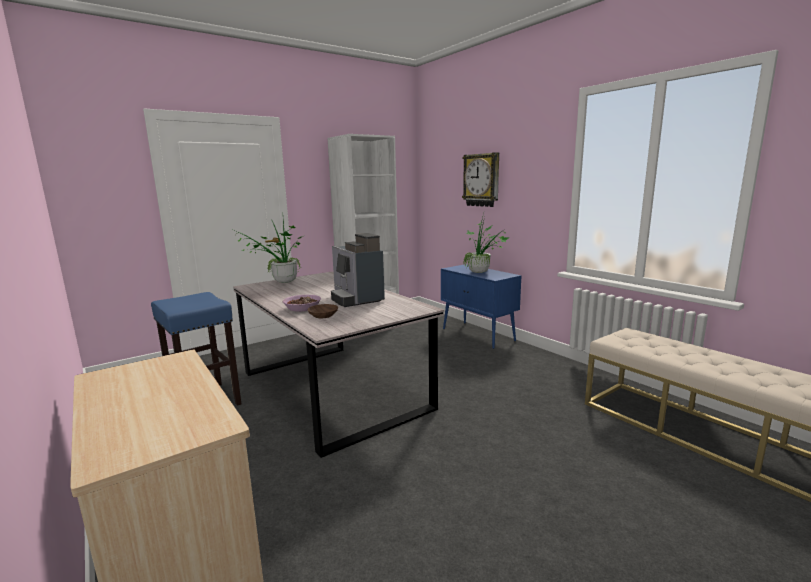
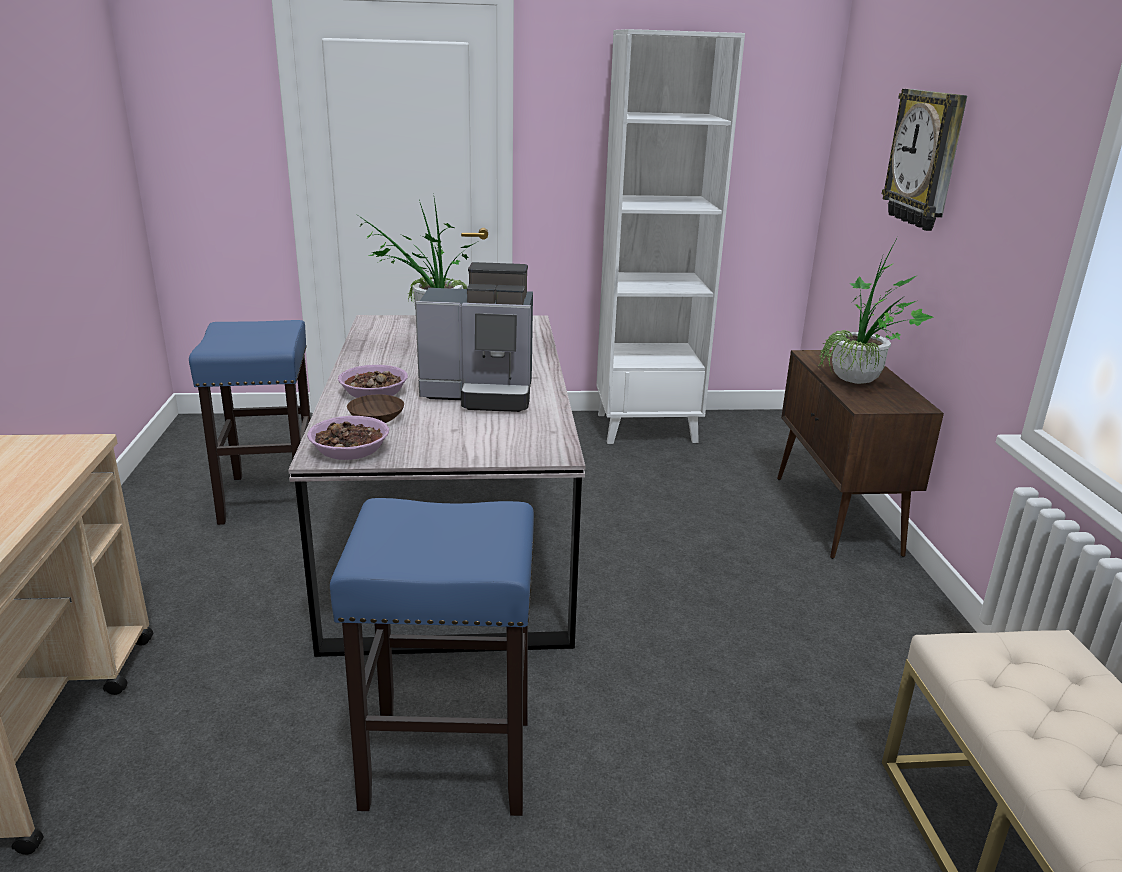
camera: 30 degrees right, 10 degrees up
(332, 327) = (349, 449): none -> bowl
(356, 299) = (482, 394): coffee machine -> coffee machine turned 90 degrees counterclockwise
(437, 471) = (445, 762): none -> blue stool
(478, 335) = (837, 516): blue cabinet -> brown cabinet

